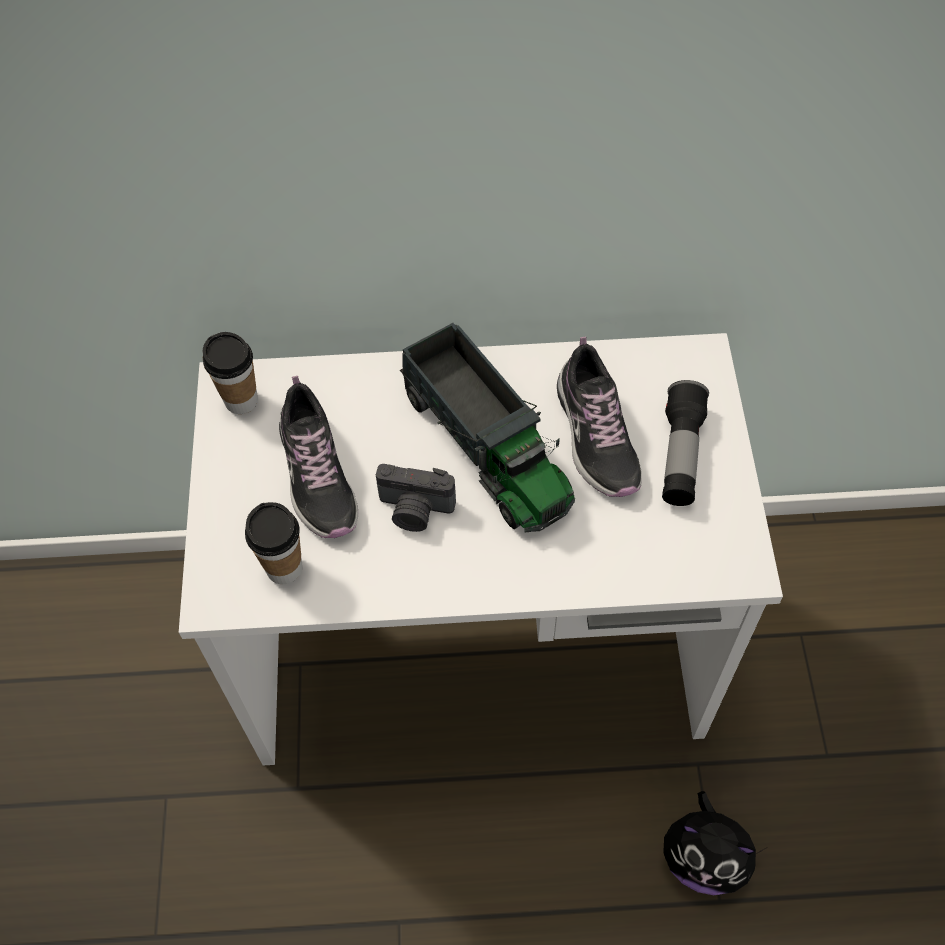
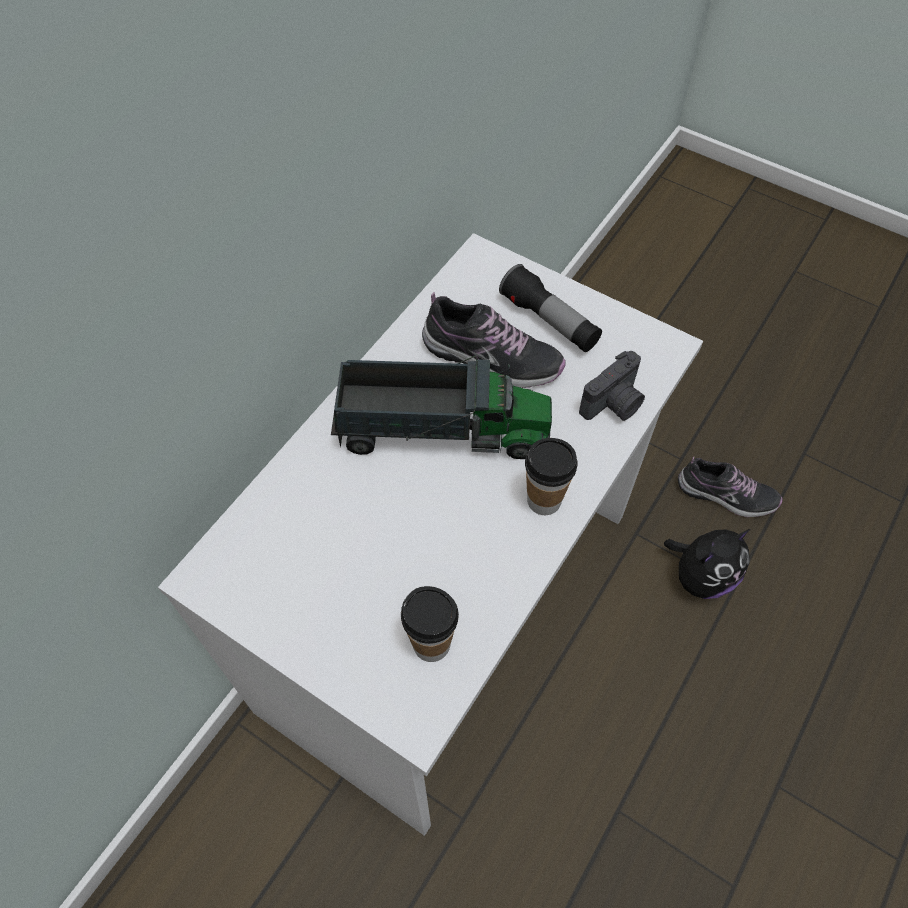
camera: 55 degrees left, 0 degrees up
(241, 400) = (232, 577): cup -> cup (544, 500)
(317, 475) = (362, 563): shoe -> shoe (726, 495)
(415, 510) = (456, 513): camera -> camera (614, 404)

